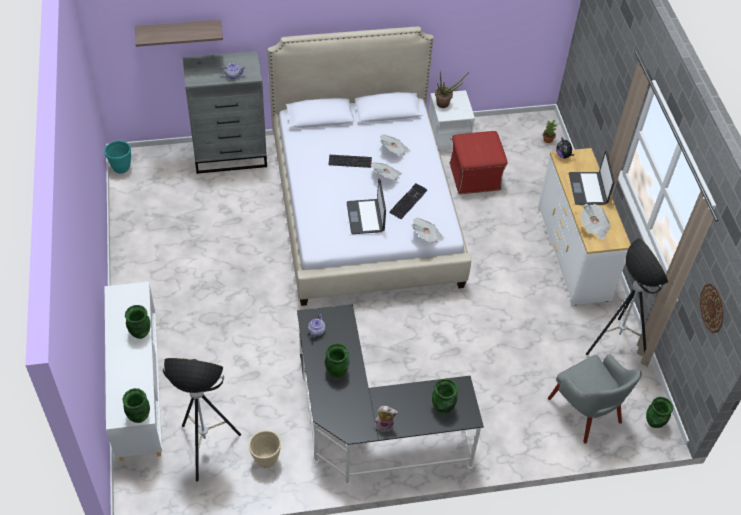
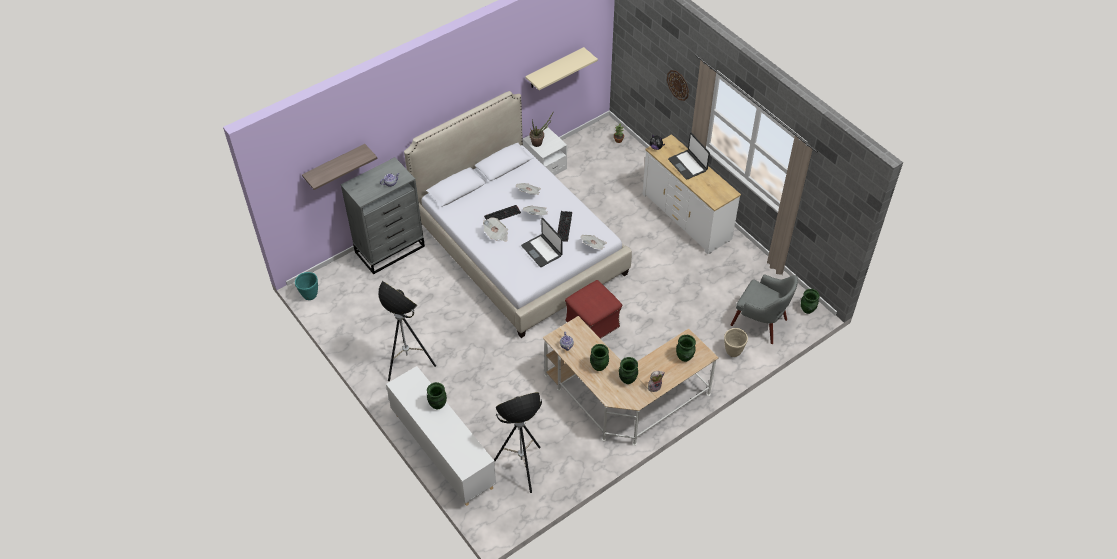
camera: 25 degrees left, 0 degrees up
(138, 416) = (479, 461): green vase -> green vase (627, 379)
(266, 460) = (569, 455): beige planter -> beige planter (733, 352)
(368, 427) = (624, 400): black desk -> beige desk
(475, 177) = (584, 189): red ottoman -> red ottoman (593, 323)
(489, 23) = (554, 68): none -> beige shelf
(594, 227) = (708, 190): newspaper -> newspaper (496, 234)
(615, 345) = (752, 269): floor lamp -> floor lamp (408, 364)
(712, 308) = (828, 212): wall clock -> wall clock (678, 85)

